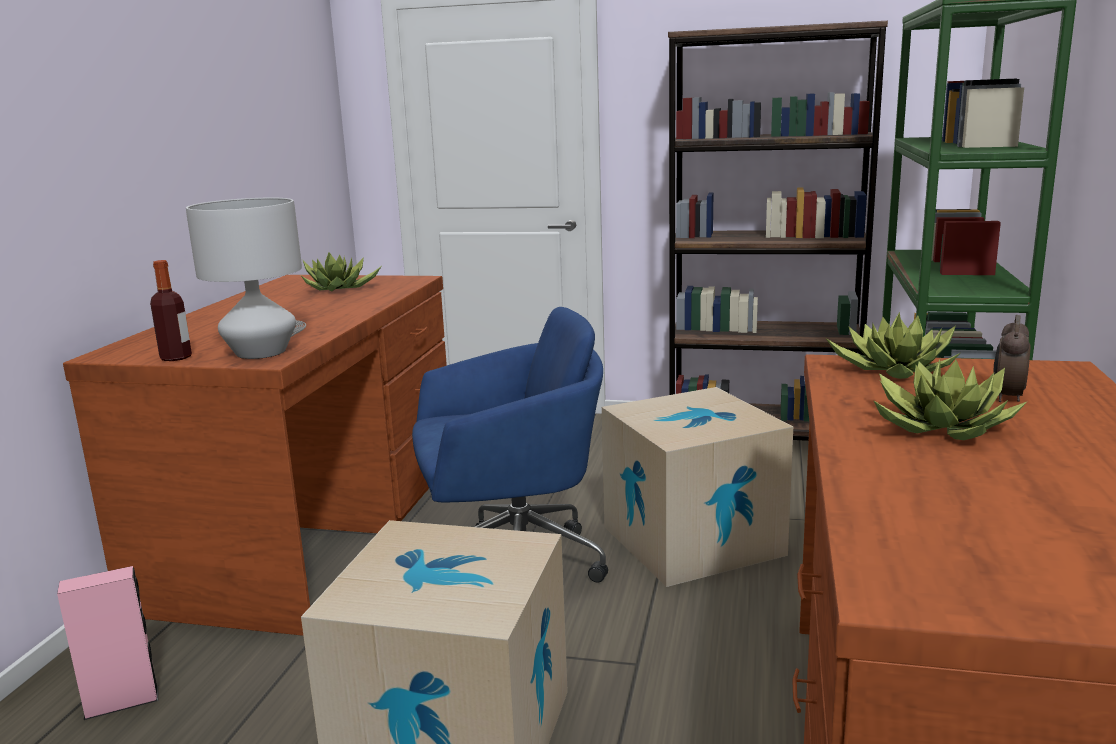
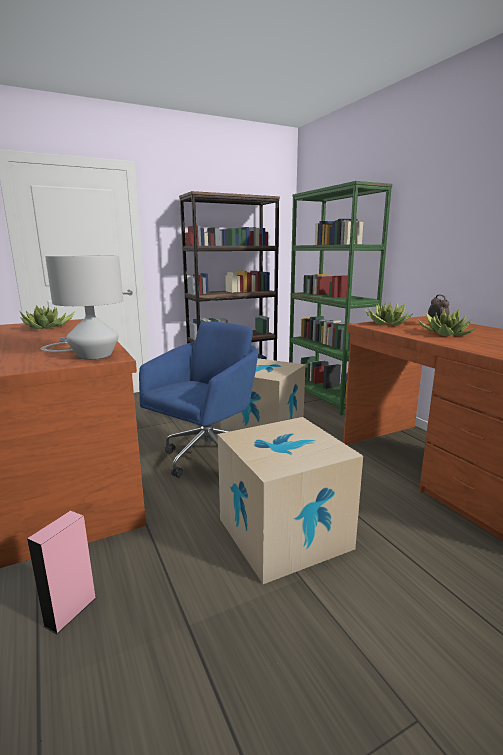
camera: 40 degrees left, 0 degrees up
(176, 357) = (38, 366): bottle -> none

